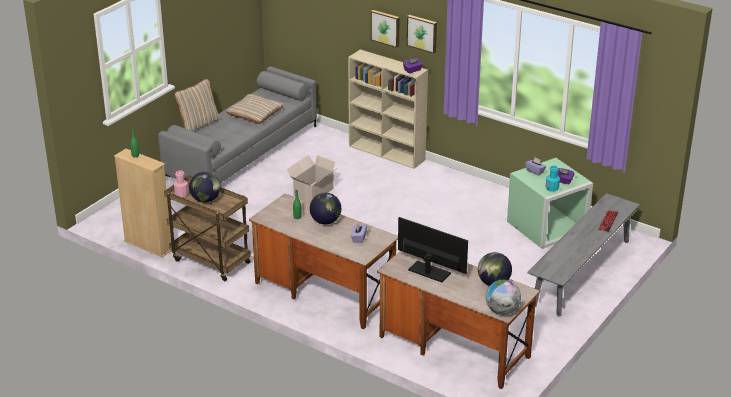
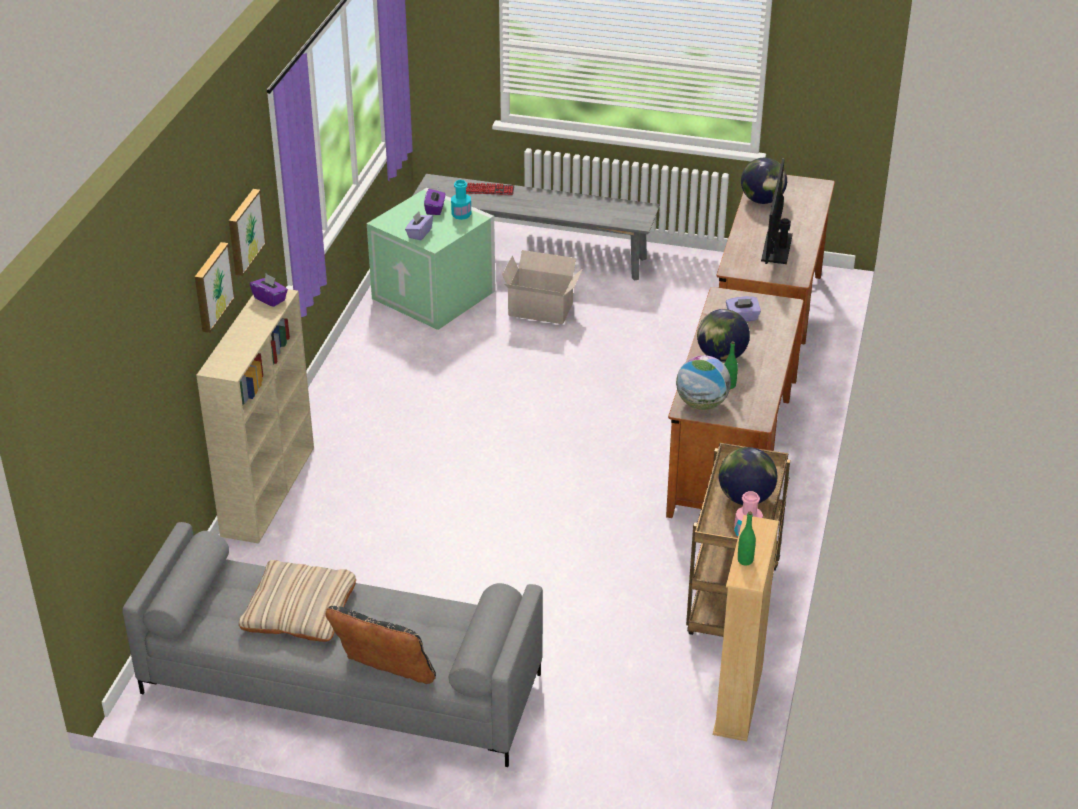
camera: 110 degrees left, 5 degrees up
(198, 124) = (384, 678): beige pillow -> black pillow
(312, 193) = (451, 544): cardboard box -> cardboard box (542, 310)
(502, 311) = (815, 187): globe -> globe (701, 404)

